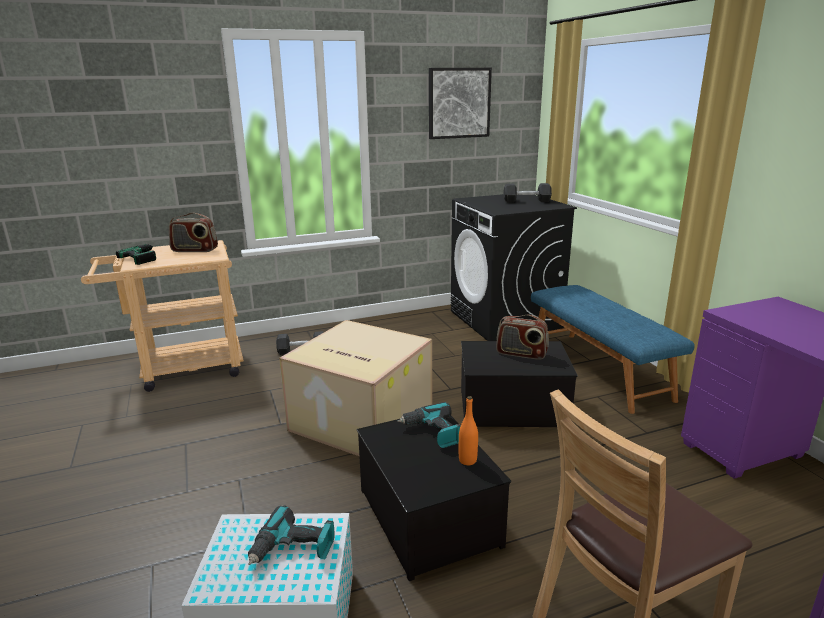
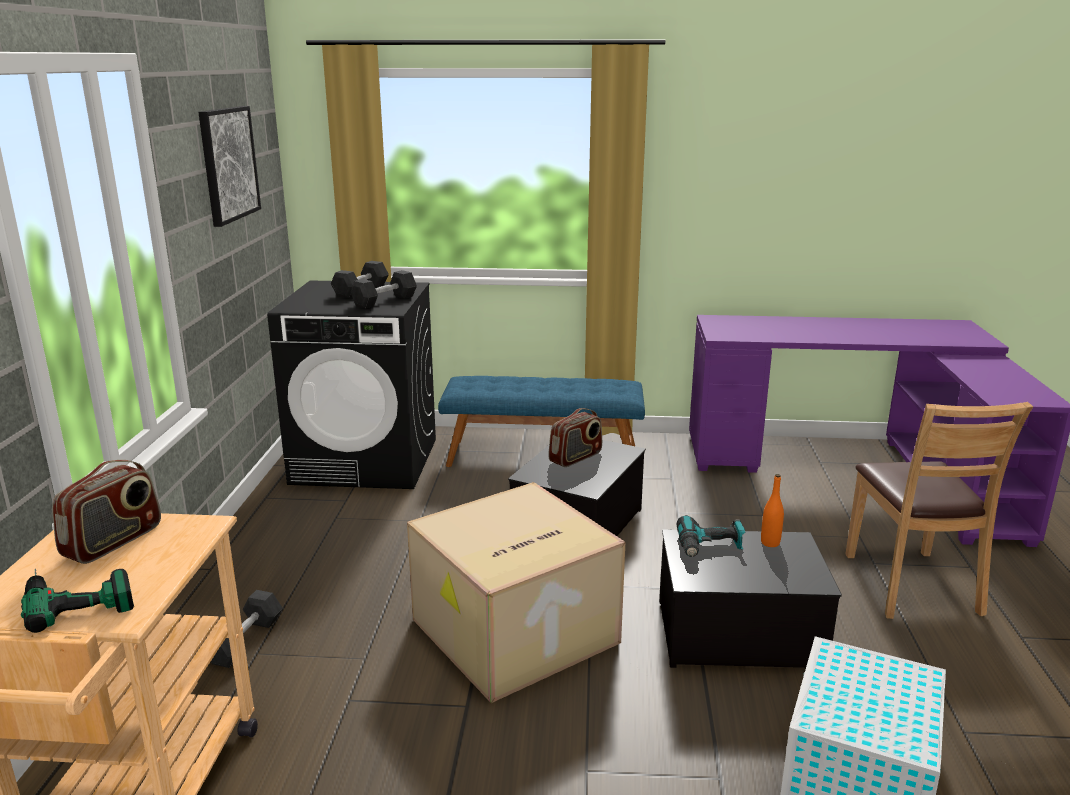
camera: 65 degrees left, 0 degrees up
(293, 549) = (866, 681): power drill -> none
(515, 208) = (384, 301): none -> black dumbbell

